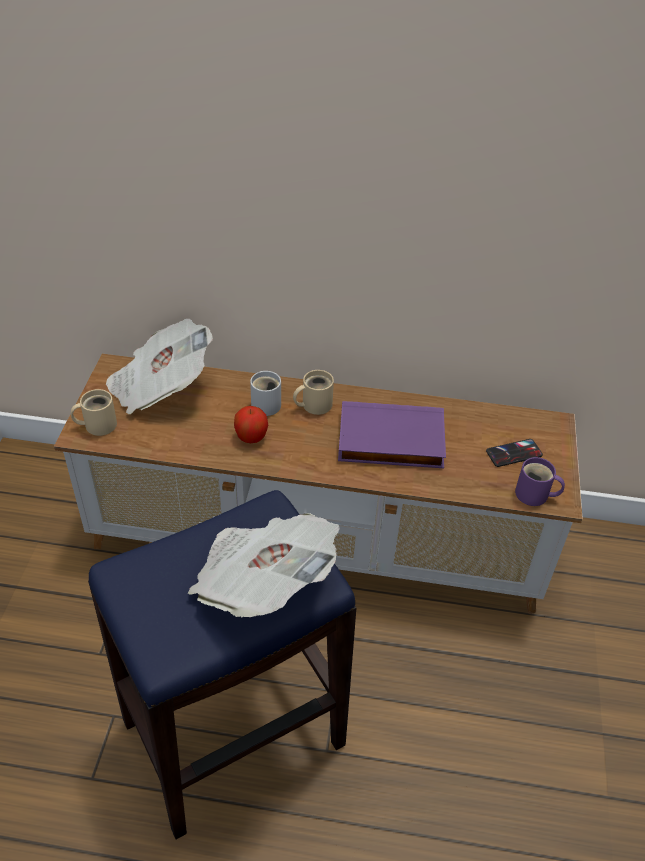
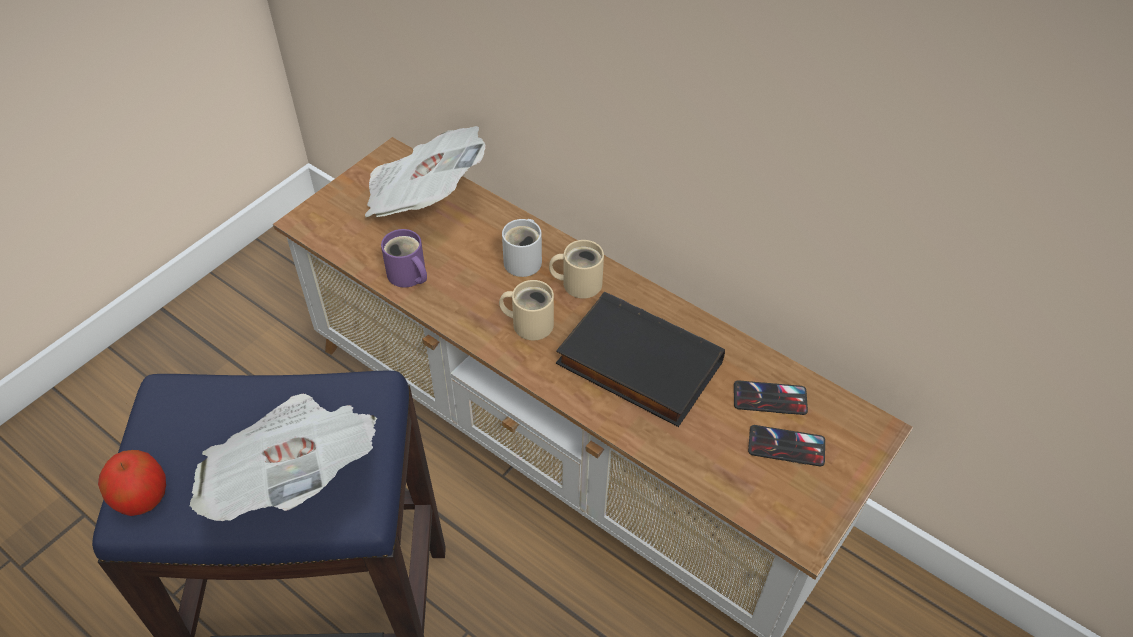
camera: 30 degrees right, 5 degrees up
(97, 424) = (331, 216): beige mug -> beige mug (529, 322)
(251, 436) = (479, 294): apple -> apple (143, 498)
(390, 441) = (636, 365): purple book -> black book
(484, 429) = (770, 398): none -> phone
(534, 495) = (773, 514): purple mug -> purple mug (407, 276)

